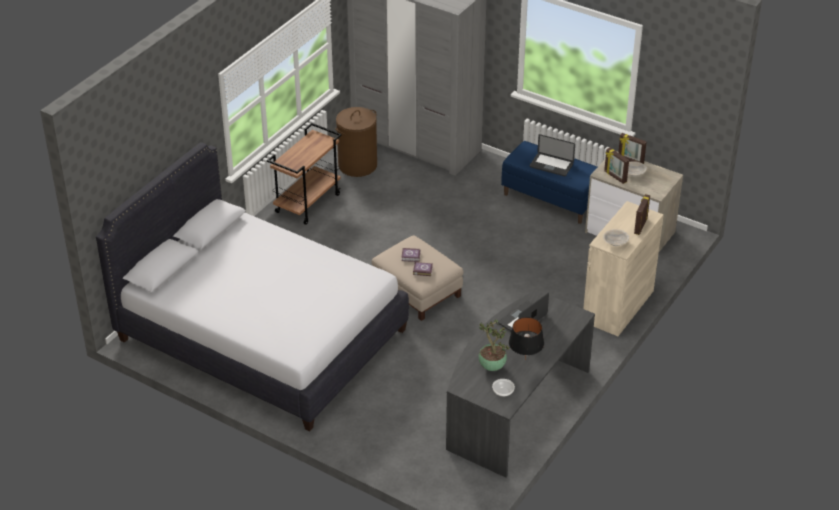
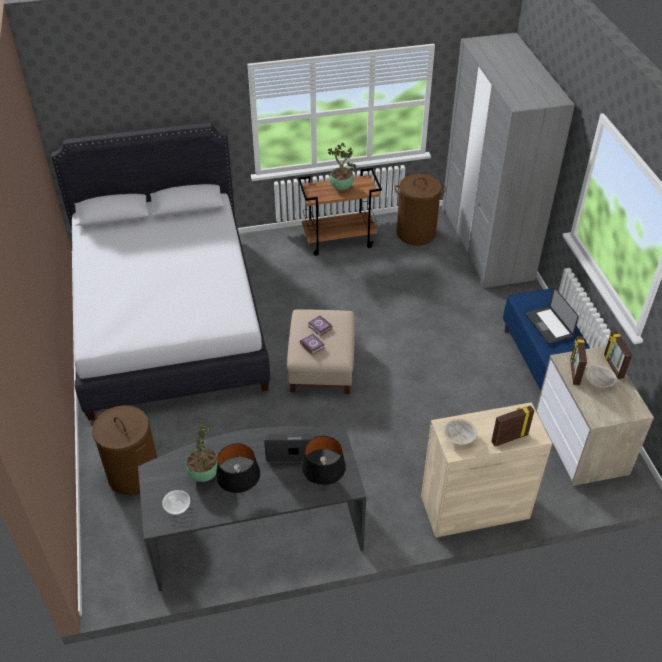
camera: 45 degrees right, 5 degrees up
(305, 150) = (341, 187): none -> potted plant
(392, 436) = (133, 474): none -> brown laundry basket
(564, 323) = (323, 483): none -> black table lamp

